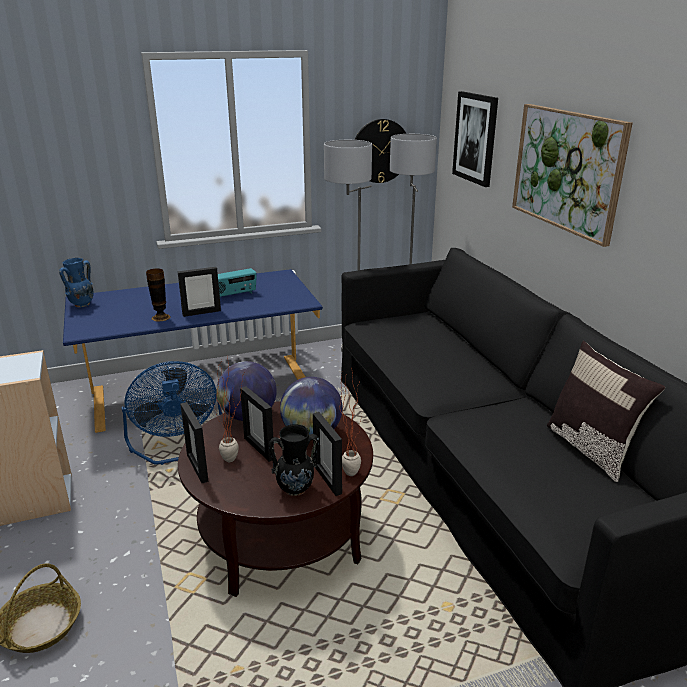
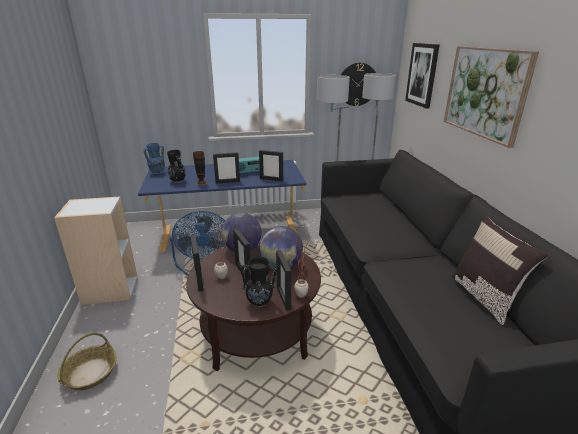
camera: 10 degrees right, 0 degrees up
(121, 317) = (177, 181): none -> black vase
(268, 304) = (271, 179): none -> picture frame

